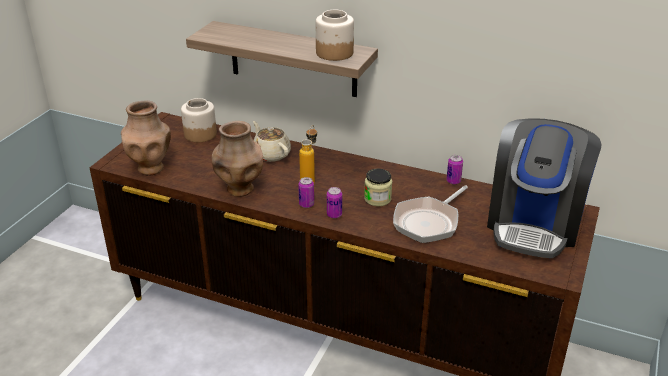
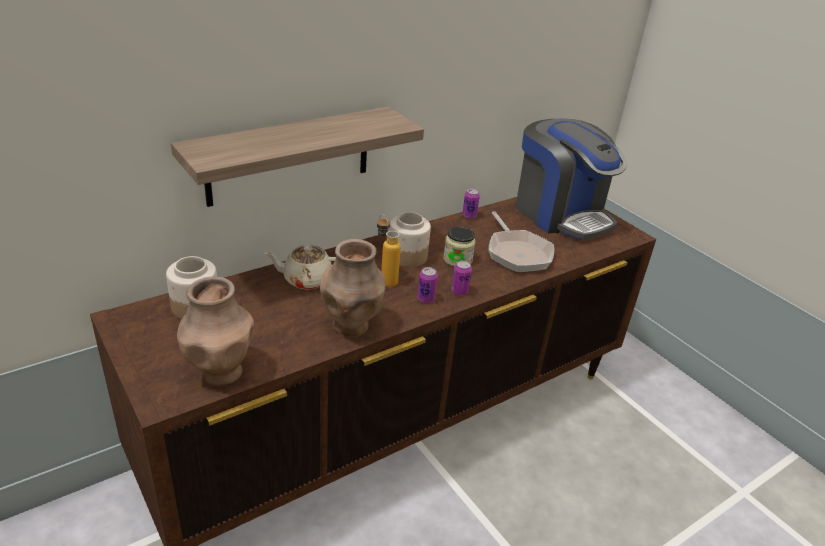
camera: 60 degrees left, 0 degrees up
(334, 53) = (371, 123): jar -> jar (407, 257)

